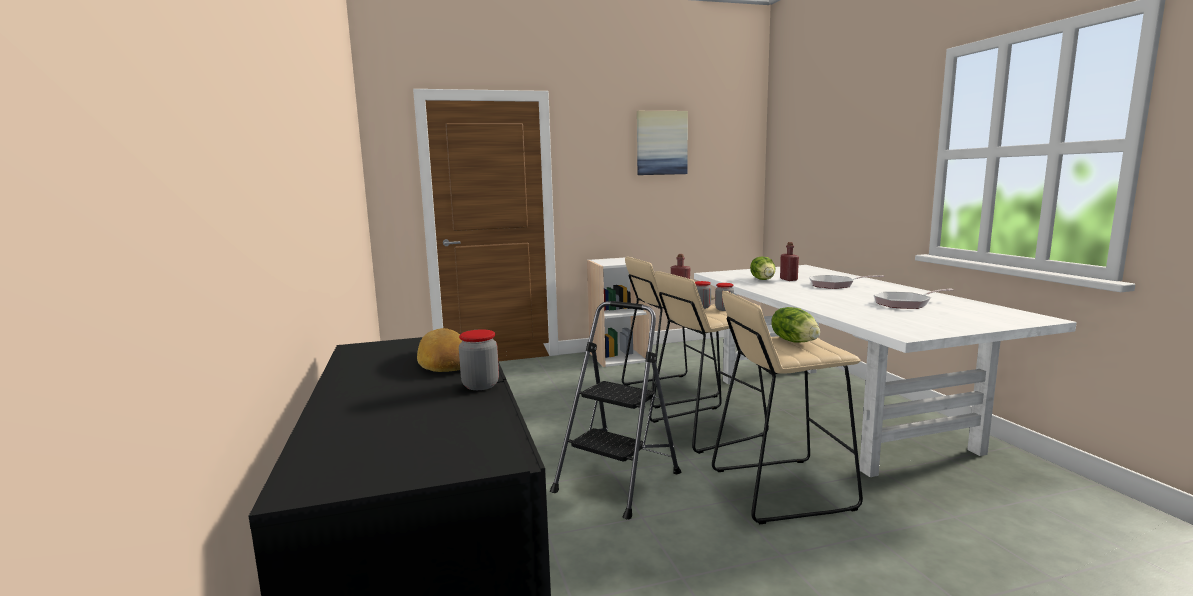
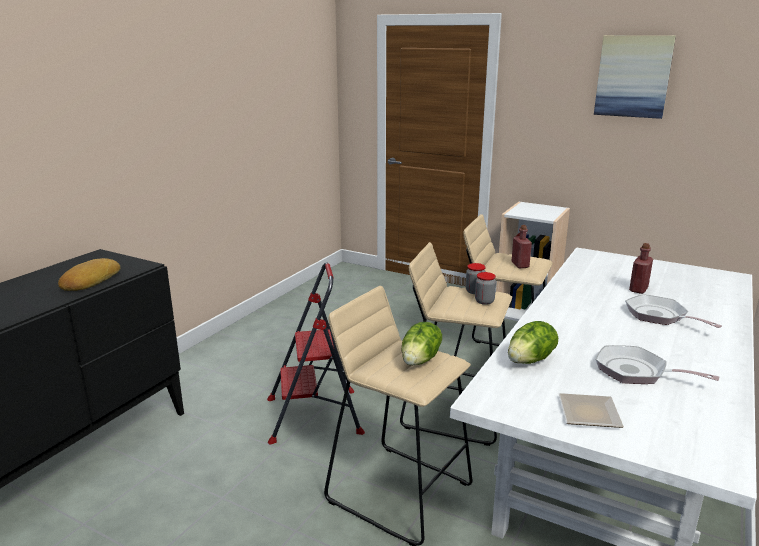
camera: 45 degrees right, 10 degrees up
(480, 385) = (48, 305): jar -> none
(619, 479) = (317, 415): black step ladder -> red step ladder
(763, 279) = (610, 280): lettuce -> lettuce (531, 360)
(953, 321) = (591, 415): none -> plate

